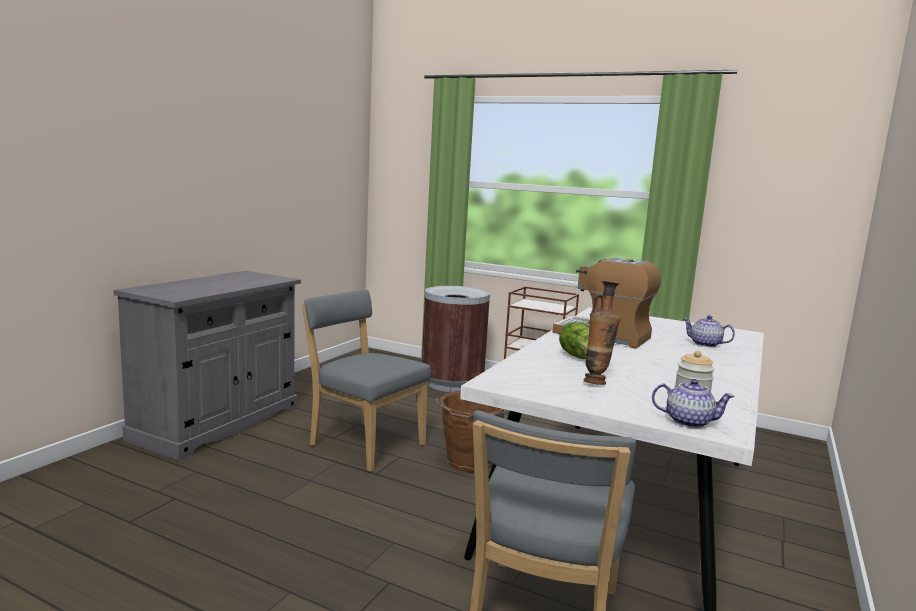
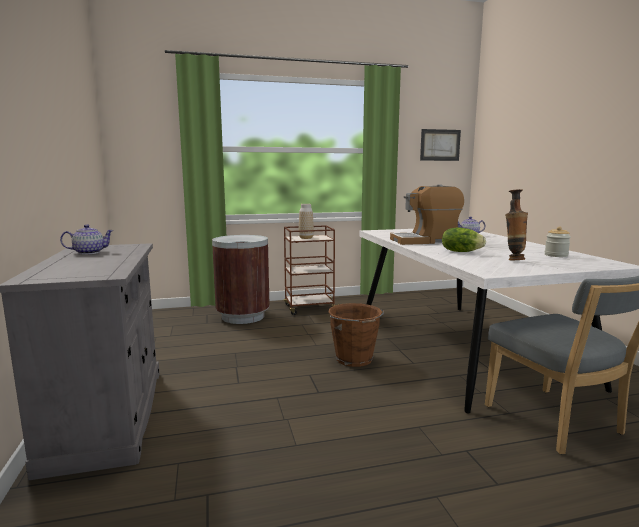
camera: 40 degrees left, 0 degrees up
(363, 444) = (268, 377): grey chair -> none
(538, 305) = (306, 238): none -> vase
(688, 421) = (599, 264): teapot -> teapot (89, 252)
(798, 194) = (440, 145): none -> picture

